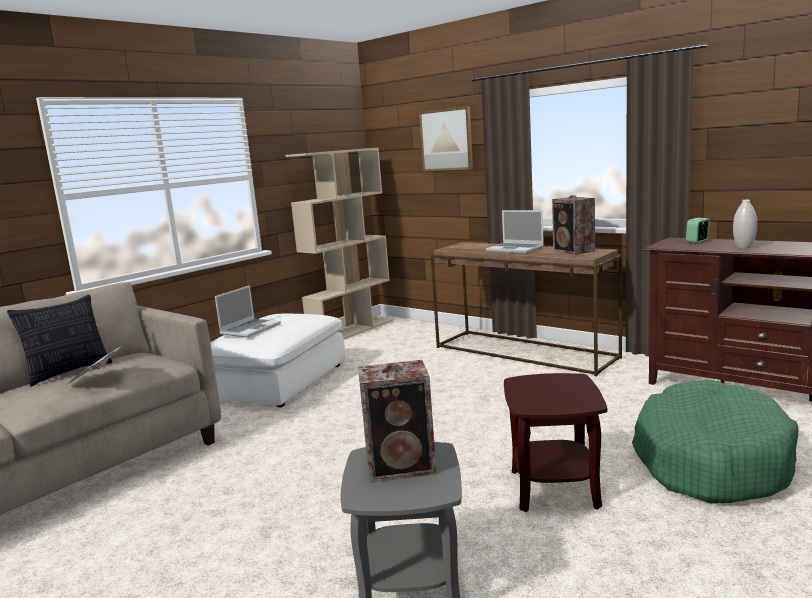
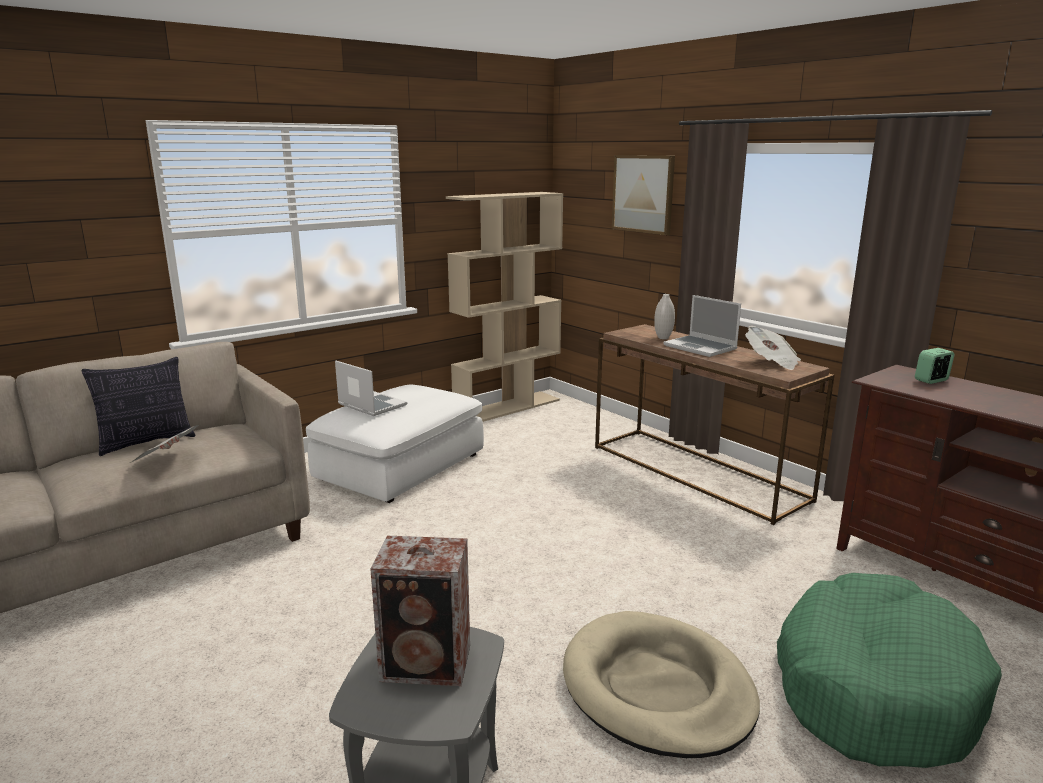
camera: 10 degrees right, 5 degrees up
(250, 329) = (371, 405): laptop -> laptop turned 90 degrees counterclockwise
(555, 488) = (657, 689): brown side table -> beige dog bed
(574, 251) = (771, 362): speaker -> newspaper
(743, 247) = (989, 402): white vase -> white vase (663, 338)

